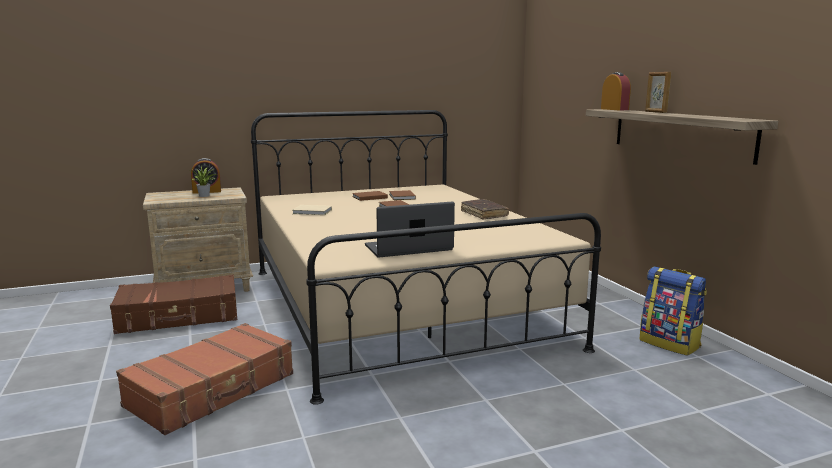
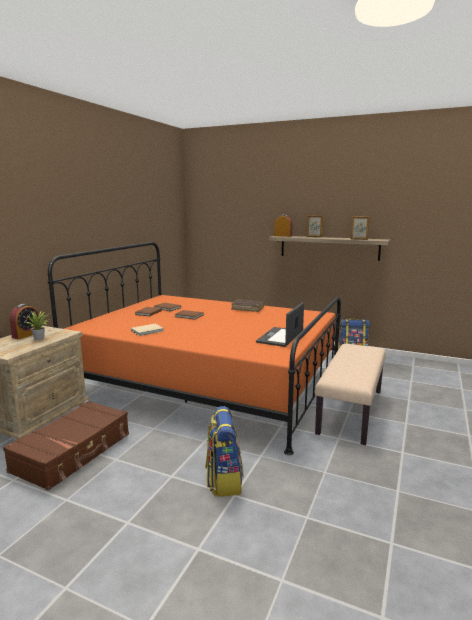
camera: 45 degrees left, 0 degrees up
(213, 390) = (223, 480): brown suitcase -> backpack
(398, 305) = (208, 383): beige bed -> orange bed
(490, 399) = (350, 411): none -> beige bench
(707, 117) = (359, 239): none -> picture frame

